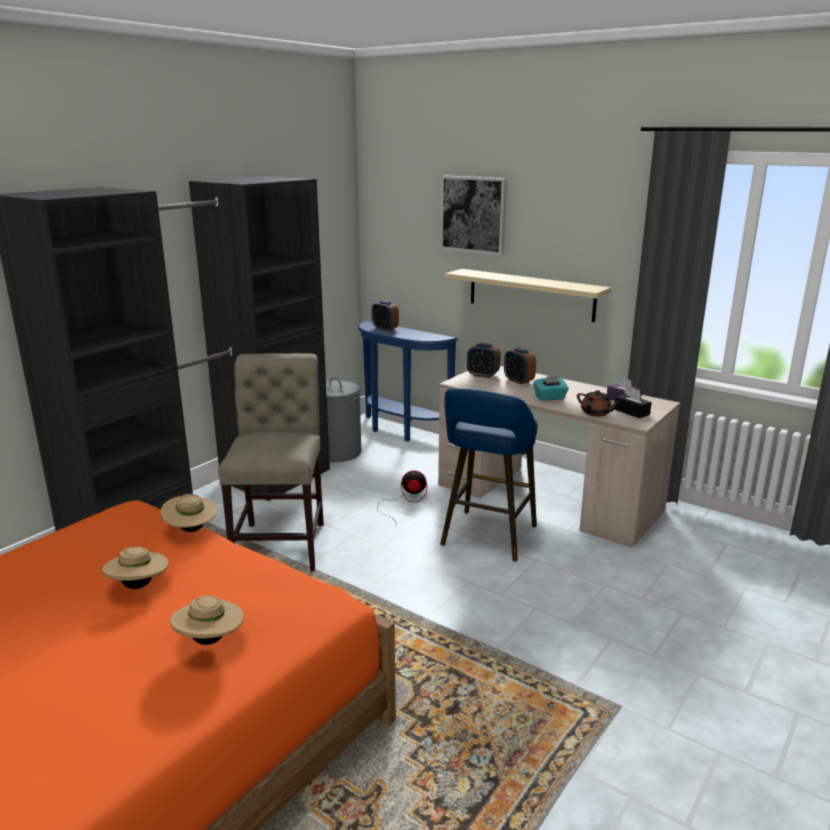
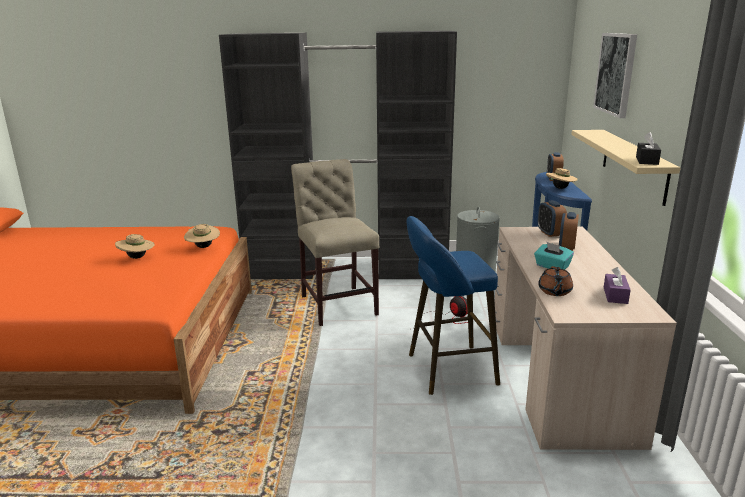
camera: 55 degrees right, 0 degrees up
(210, 640) = (88, 287): beige hat -> beige hat (560, 188)
(282, 542) = (337, 303): beige chair -> beige chair turned 75 degrees counterclockwise
(632, 412) = (591, 305): black tissue box -> black tissue box (647, 160)

